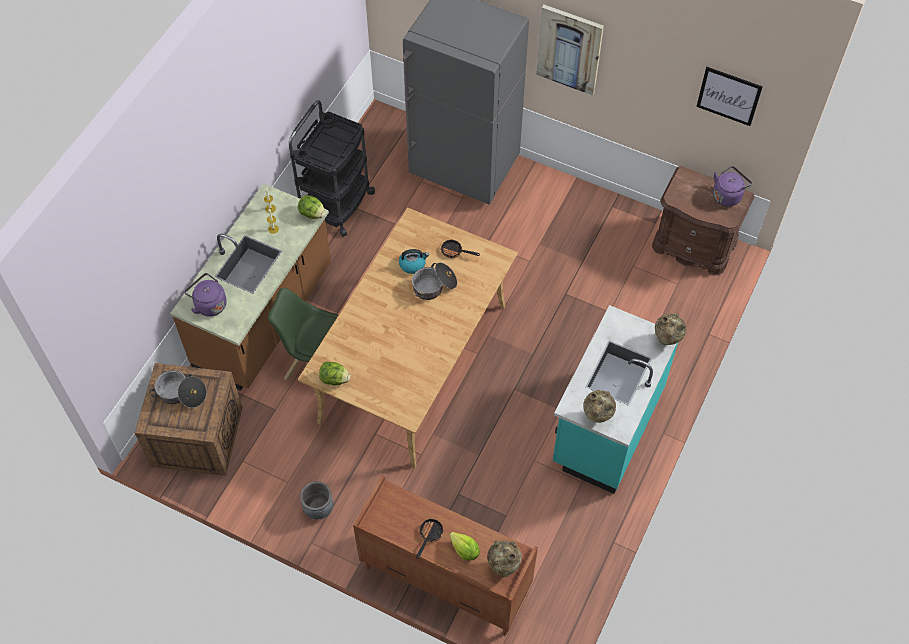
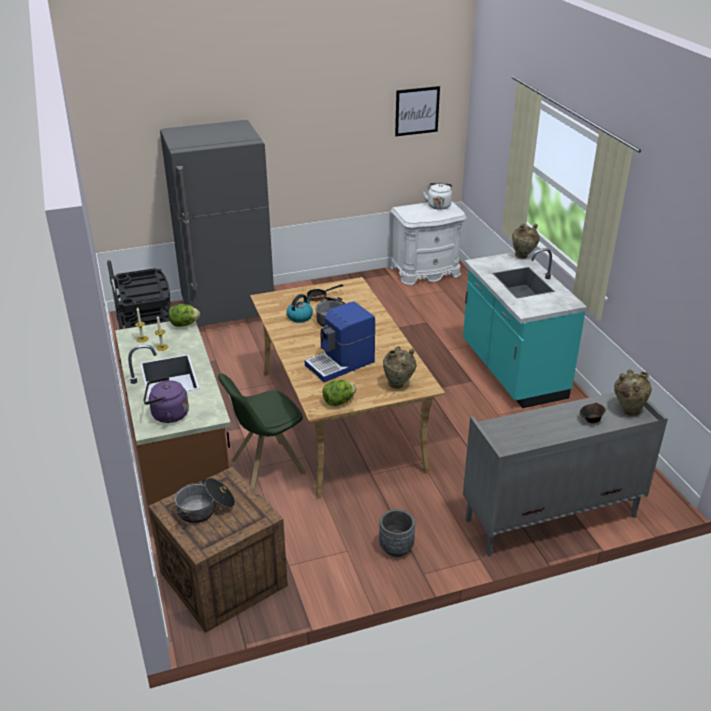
camera: 45 degrees left, 25 degrees down
(380, 342) = (341, 364): none -> coffee machine
(429, 535) = (555, 429): frying pan -> none
(444, 580) = (550, 518): brown cabinet -> grey cabinet
(465, 550) = (591, 420): lettuce -> brown bowl
(569, 49) = (285, 137): picture -> none
(597, 417) = (548, 306): beige vase -> beige vase (398, 385)
(693, 247) = (427, 272): brown nightstand -> white nightstand
(727, 195) = (439, 205): purple kettle -> white kettle

